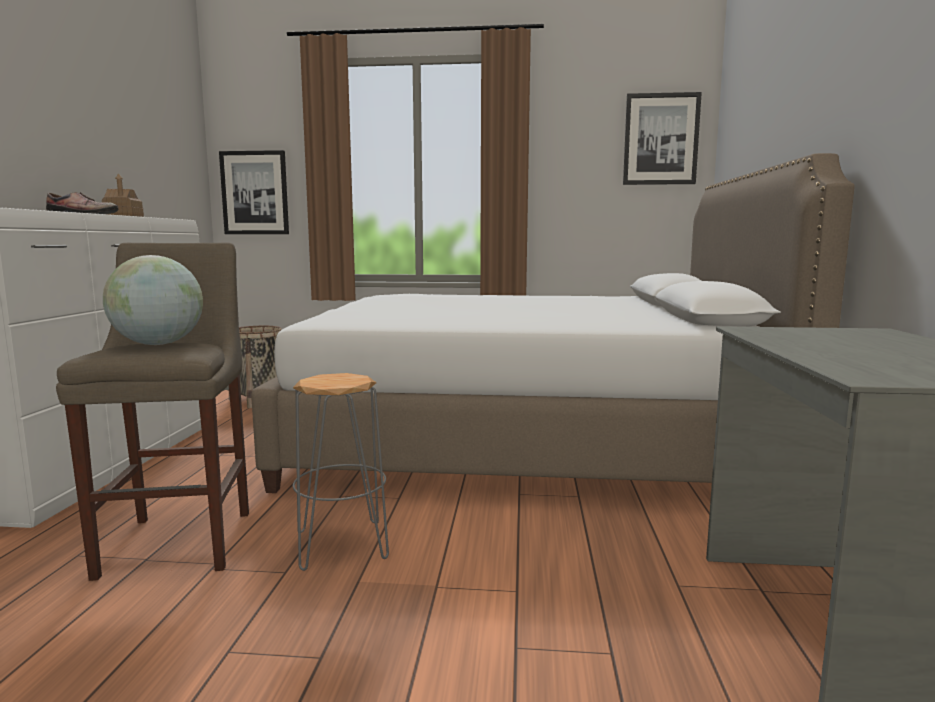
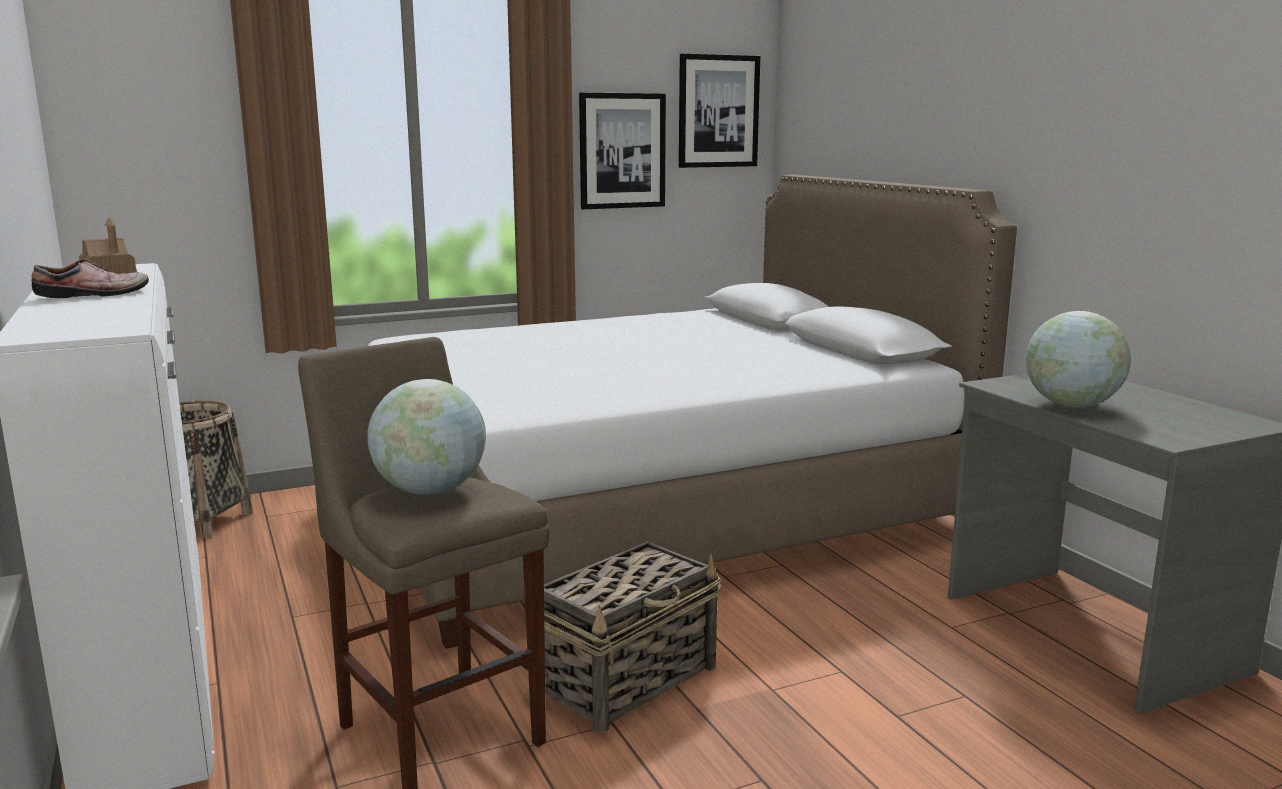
camera: 30 degrees left, 5 degrees up
(255, 193) = (143, 187): picture -> picture (622, 151)
(342, 544) = (628, 679): grey stool -> basket
(805, 346) = (1072, 405): none -> globe

